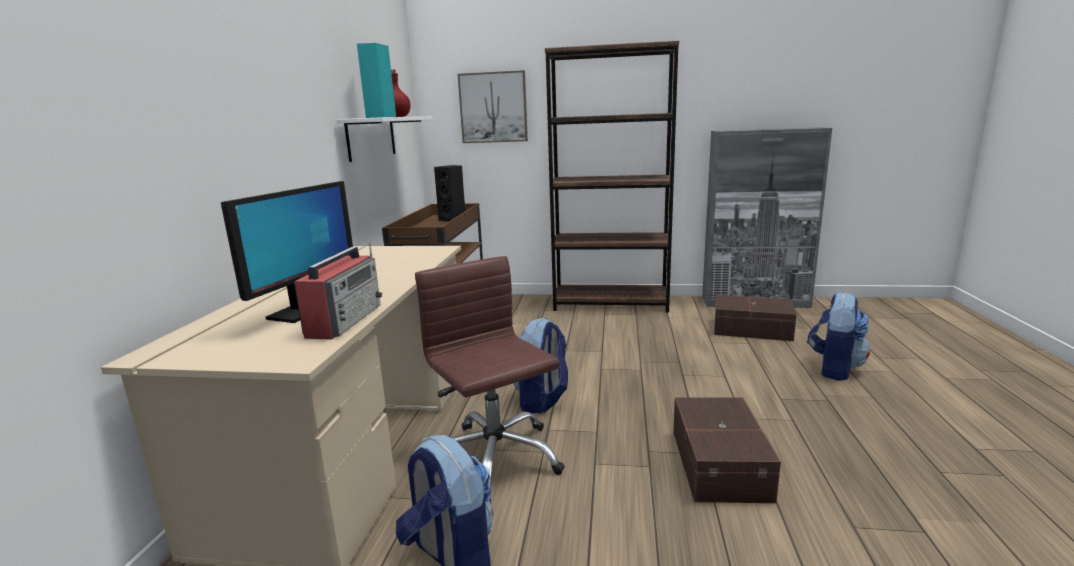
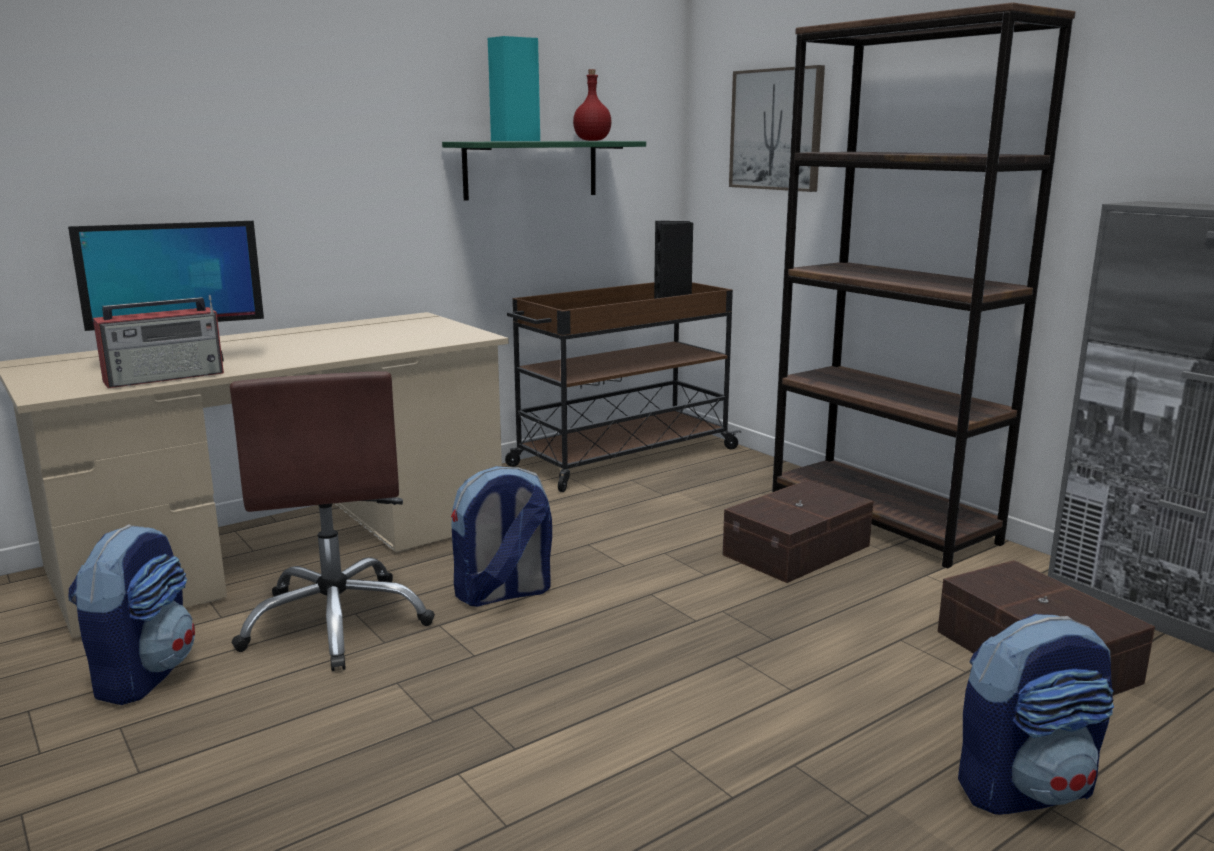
camera: 45 degrees right, 0 degrees up
(371, 138) = (531, 169): white shelf -> green shelf
(494, 459) = (337, 622): brown office chair -> brown office chair turned 150 degrees clockwise
(721, 463) = (506, 772): brown storage box -> brown storage box (799, 551)

